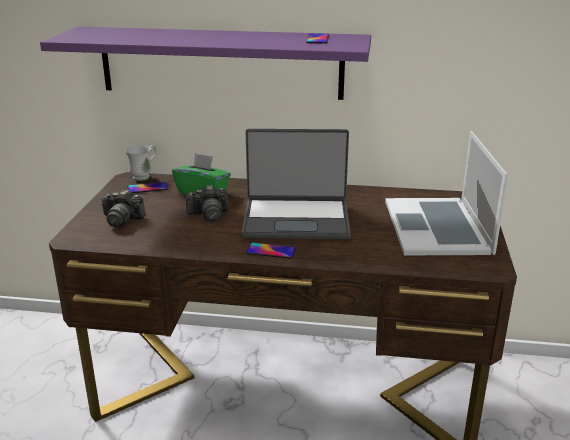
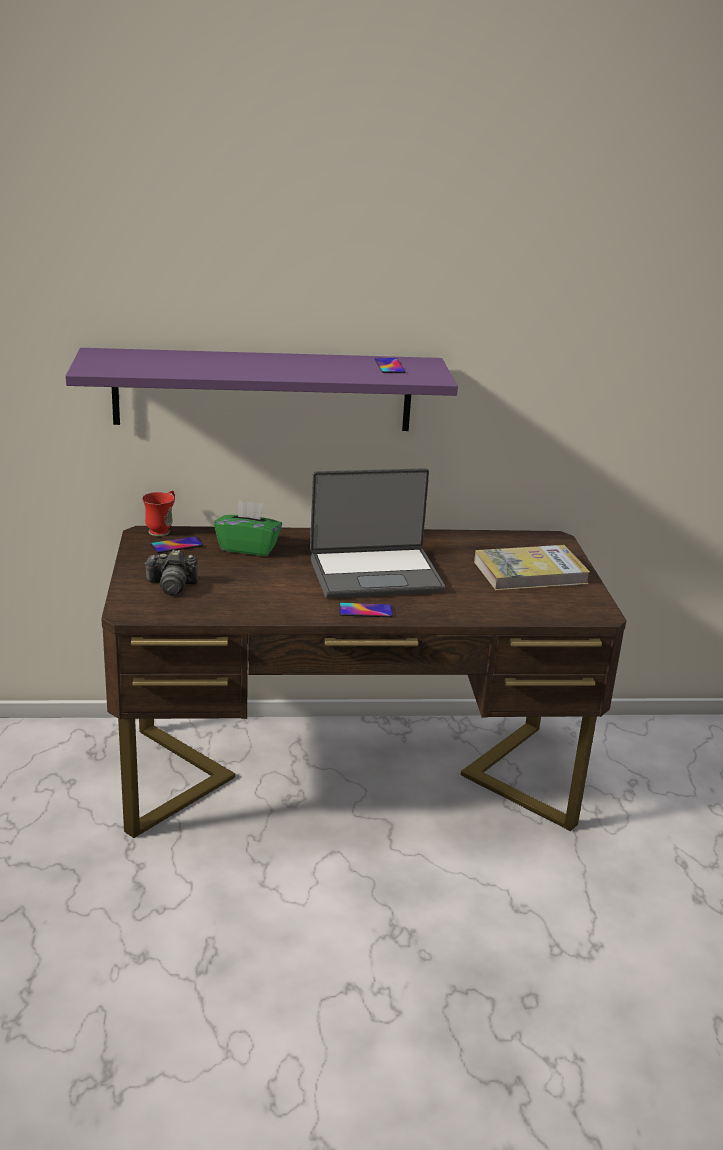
camera: 15 degrees left, 0 degrees up
(145, 176) = (162, 530): white mug -> red mug
(209, 215) = (272, 574): camera -> none
(437, 226) = (530, 573): laptop -> book

